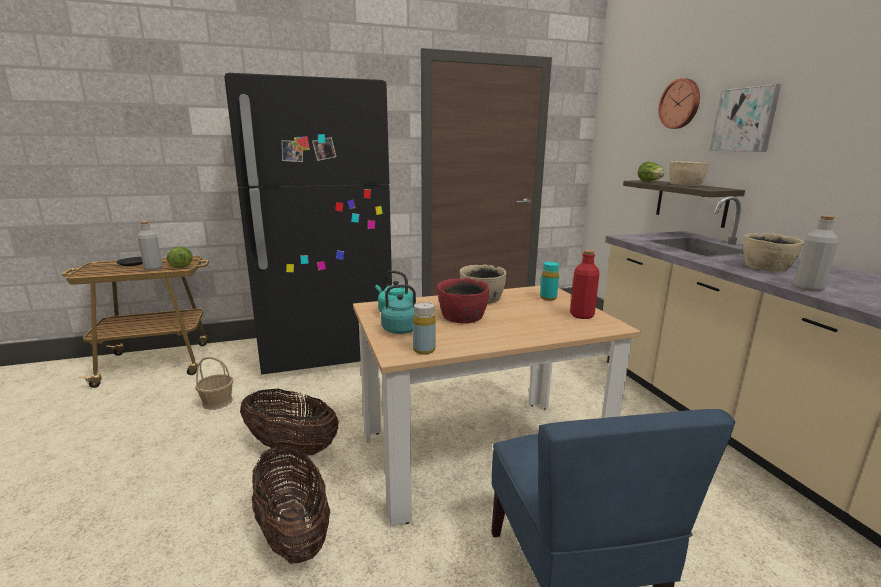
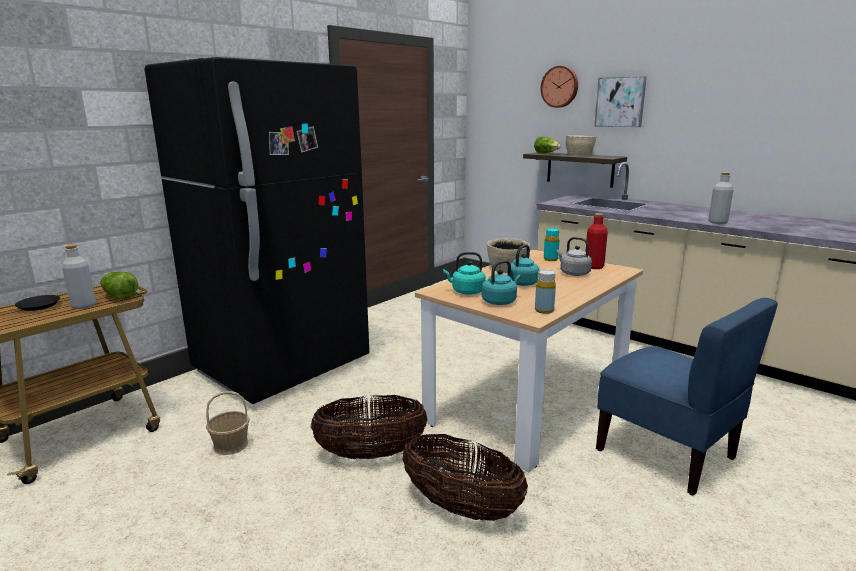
camera: 30 degrees left, 0 degrees up
(462, 317) = (521, 284): red bowl -> turquoise kettle
(542, 317) = (573, 273): none -> grey kettle
(767, 267) = (675, 213): beige bowl -> none

